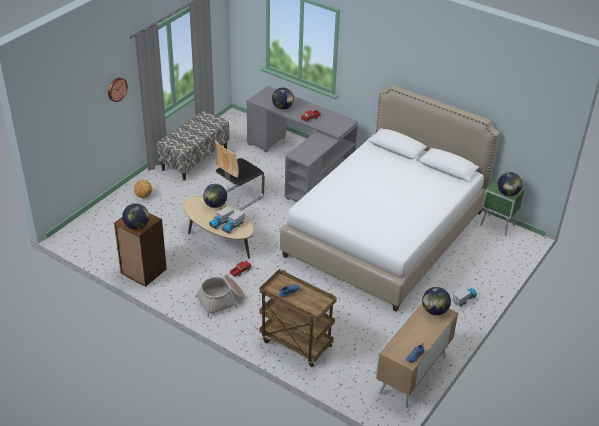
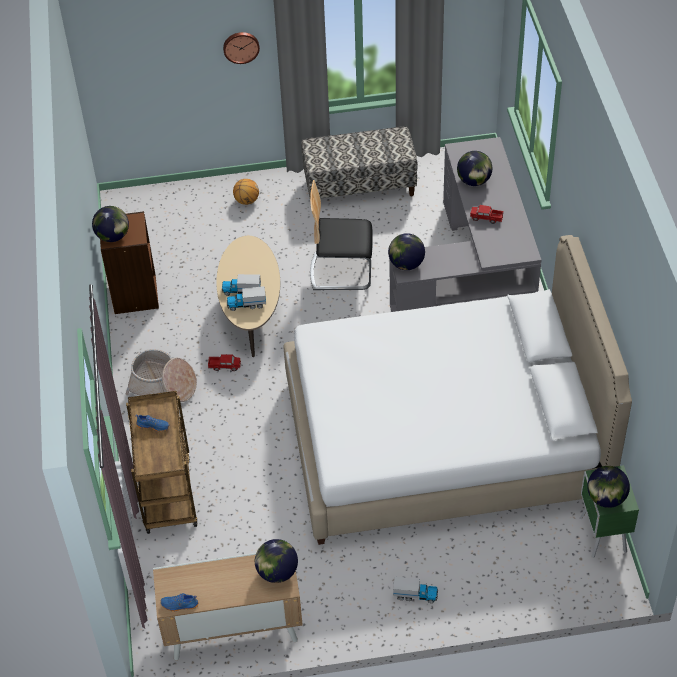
camera: 50 degrees right, 10 degrees up
(215, 205) = (264, 264): globe -> globe (406, 264)

